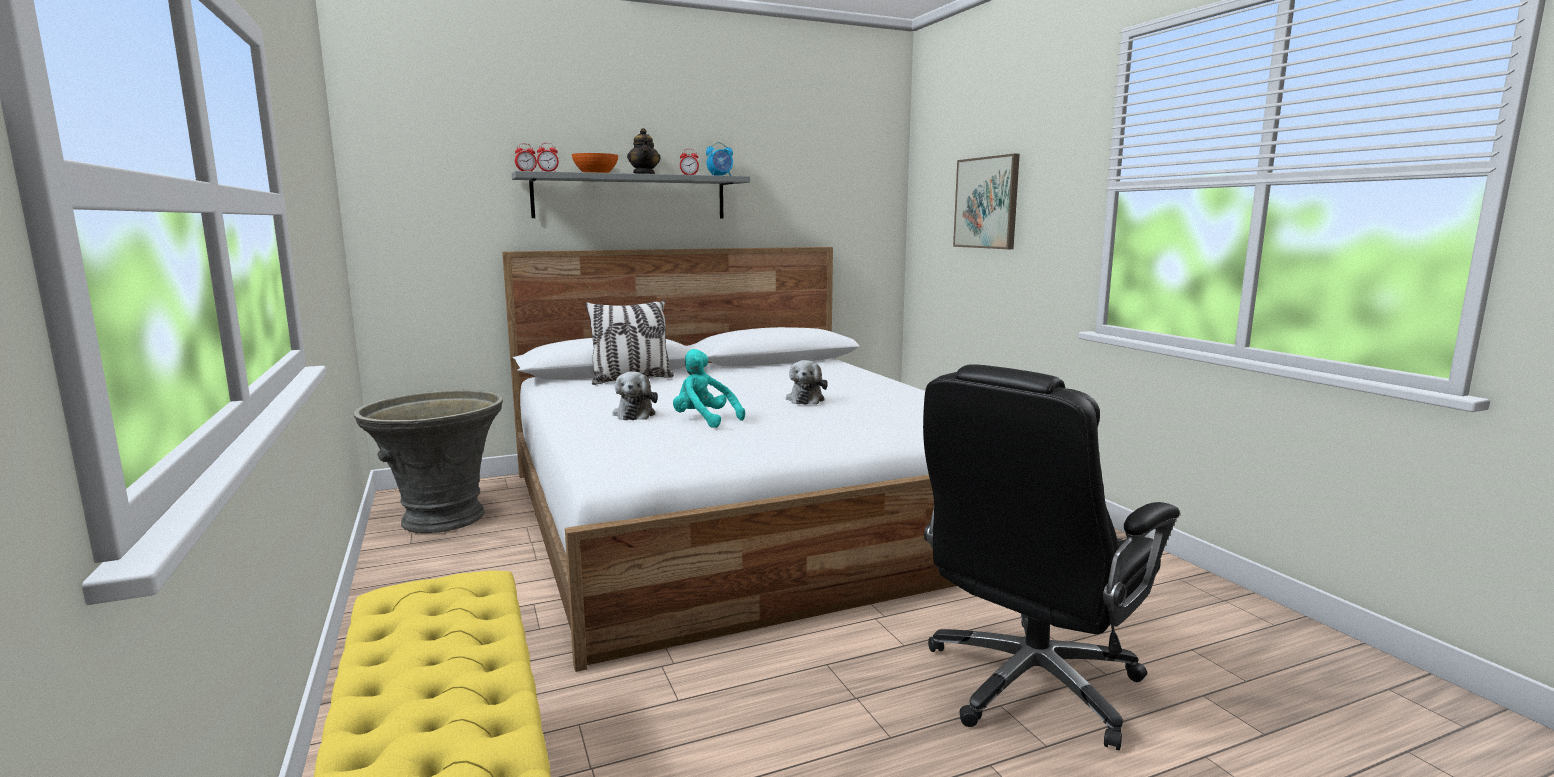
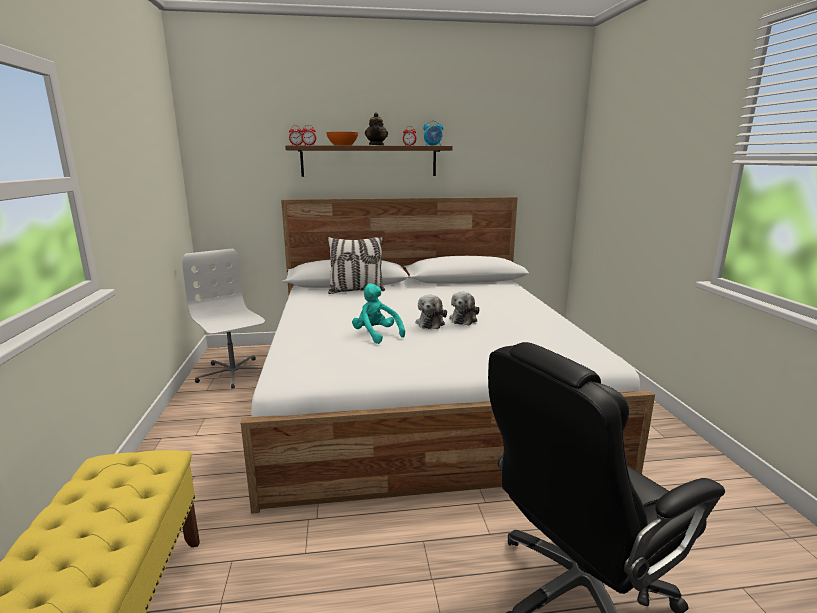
camera: 15 degrees right, 5 degrees up
(442, 519) = (233, 373): grey planter -> white office chair
(630, 197) = (369, 161): grey shelf -> brown shelf
(635, 414) = (335, 324): plush toy -> plush toy (431, 323)
(987, 203) = (636, 167): picture -> none

